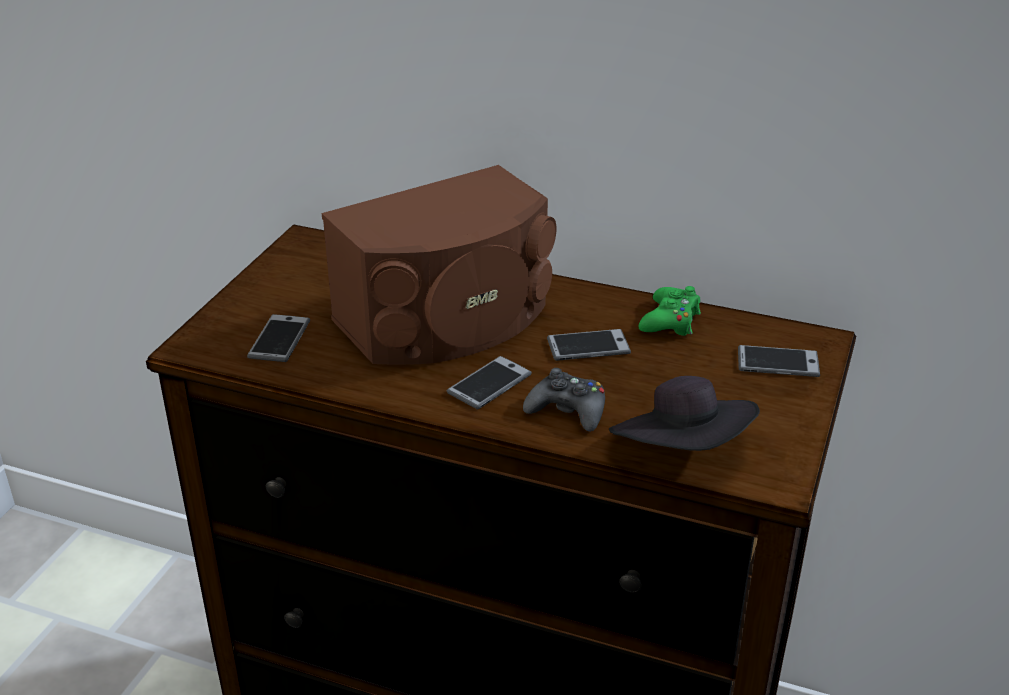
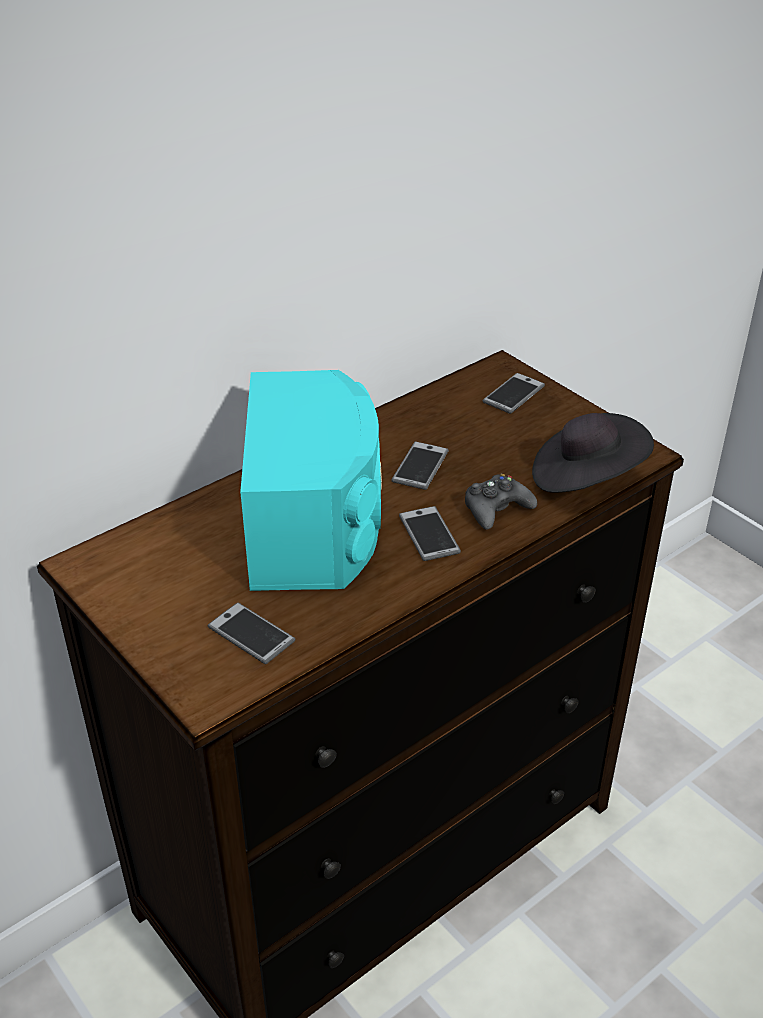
camera: 60 degrees left, 5 degrees up
(448, 320) = (315, 523): brown speaker -> turquoise speaker
(670, 321) = (420, 416): green game controller -> none

